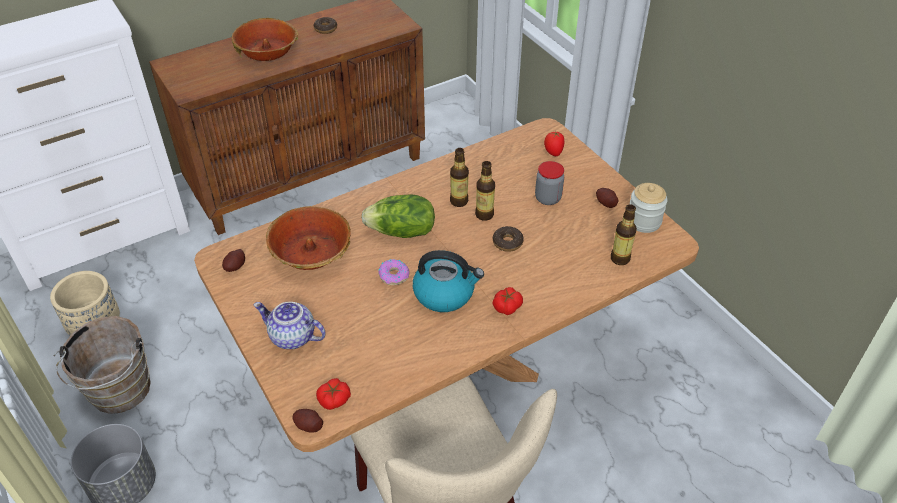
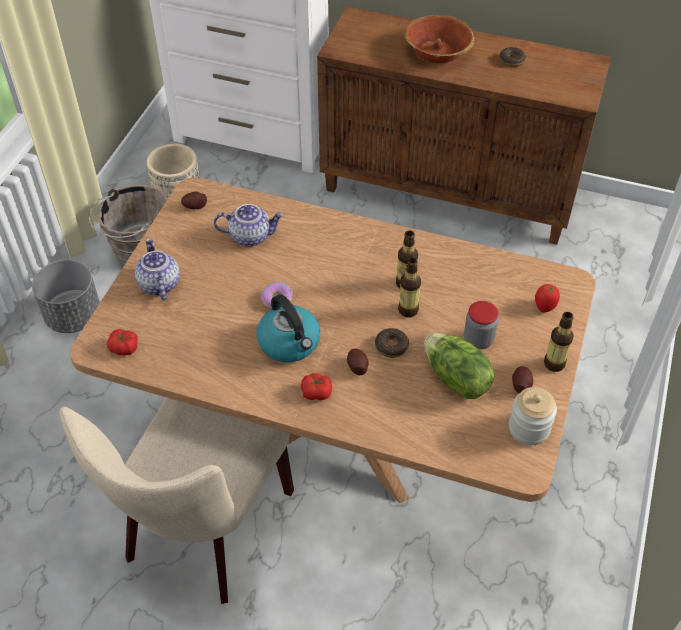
camera: 50 degrees right, 5 degrees up
(308, 426) = (88, 350): potato -> potato (357, 367)
(311, 253) = (250, 236): bowl -> teapot
(402, 232) = (330, 272): lettuce -> lettuce (455, 379)
(620, 258) = (458, 438): bottle -> bottle (554, 363)

